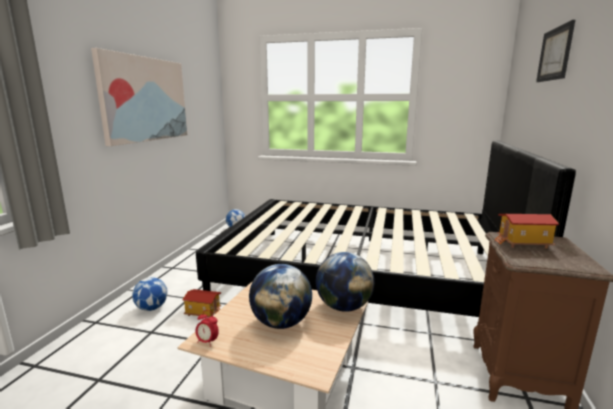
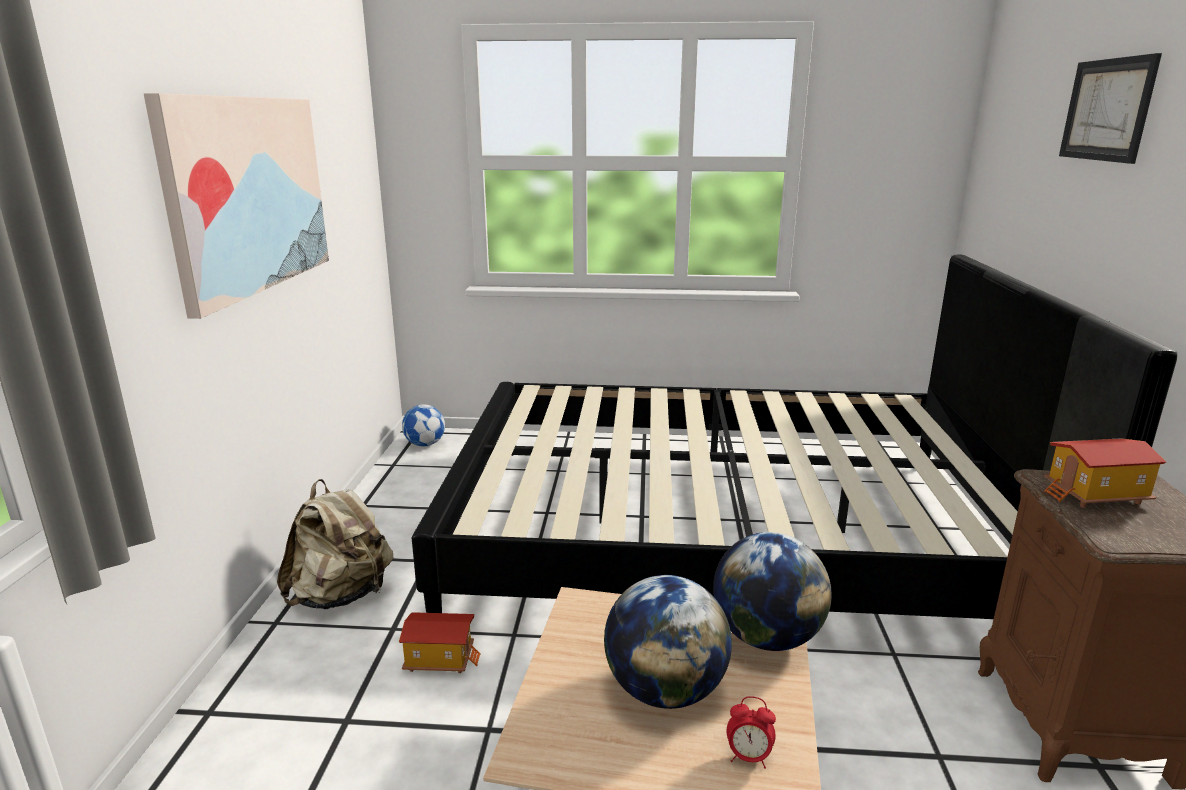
camera: 10 degrees left, 5 degrees up
(151, 308) = (322, 662): football -> none
(172, 283) = (341, 595): none -> beige backpack
(207, 342) = (540, 756): alarm clock -> alarm clock (748, 757)

